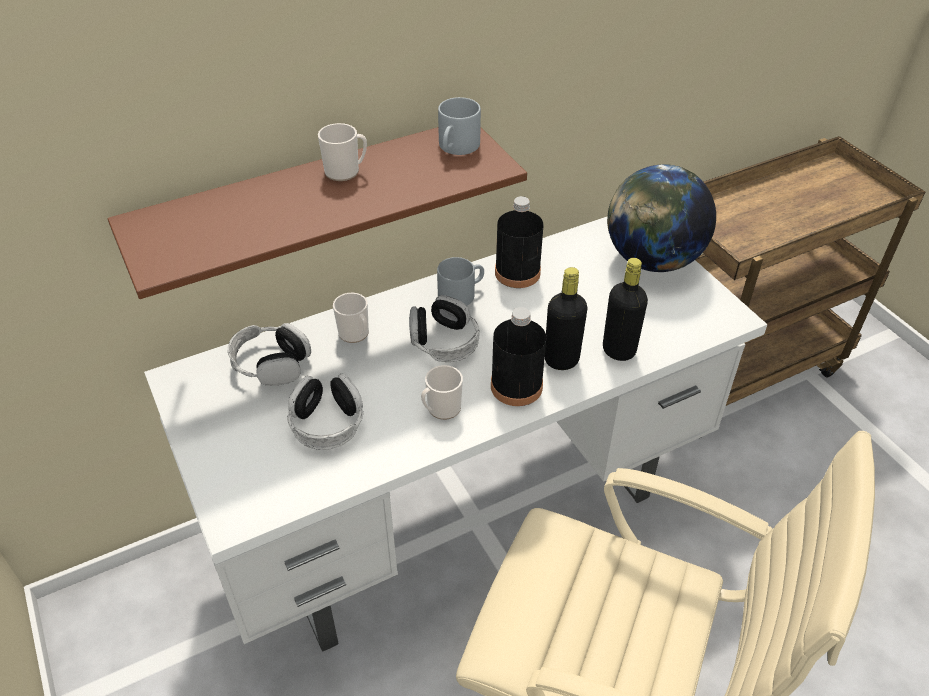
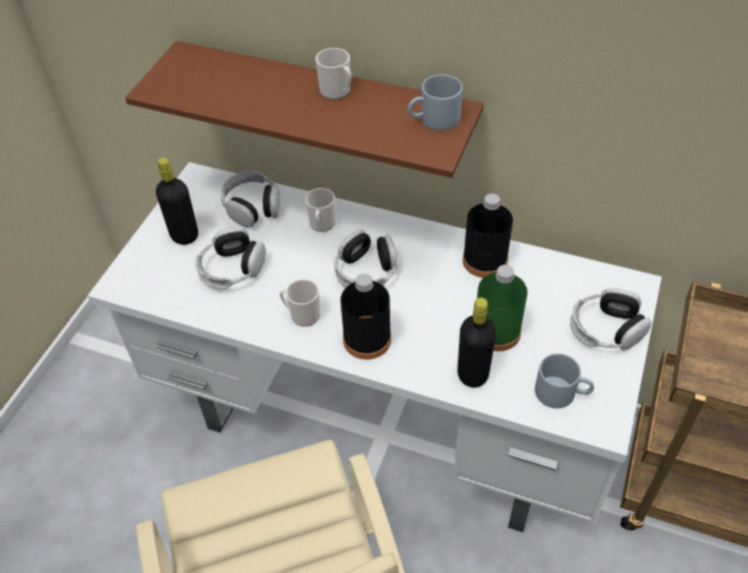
camera: 50 degrees right, 5 degrees up
(461, 293) = (425, 246): grey mug -> grey mug (562, 392)
(561, 360) = (422, 347): black bottle -> black bottle (184, 235)
(592, 312) = (496, 331): none -> green bottle
(652, 260) = (606, 329): globe -> headphones

